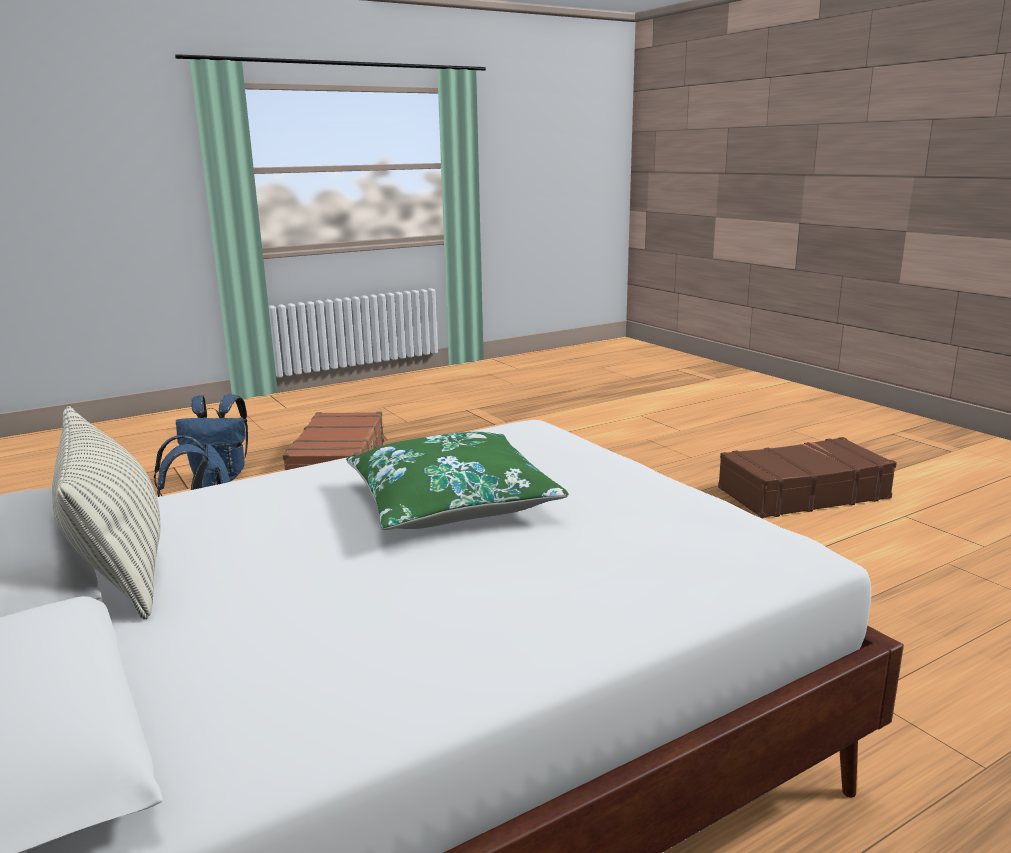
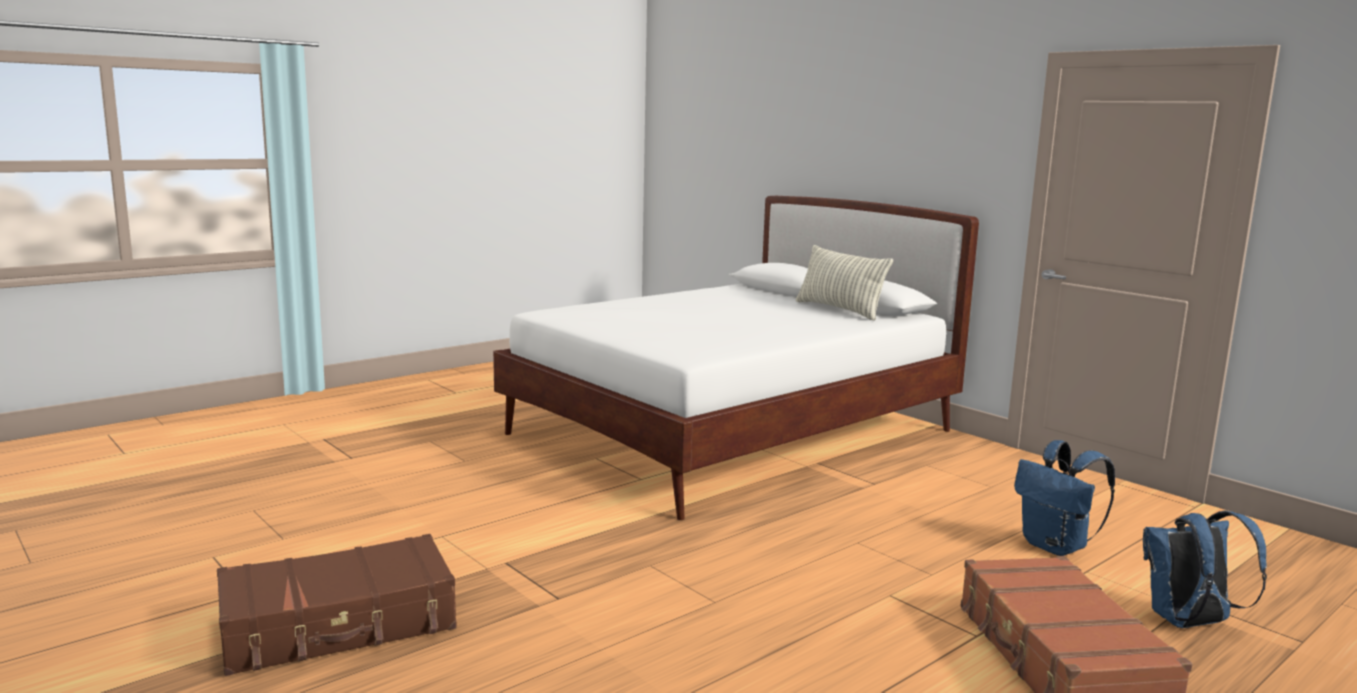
camera: 170 degrees right, 5 degrees down
(451, 502) = (713, 324): green pillow -> none

